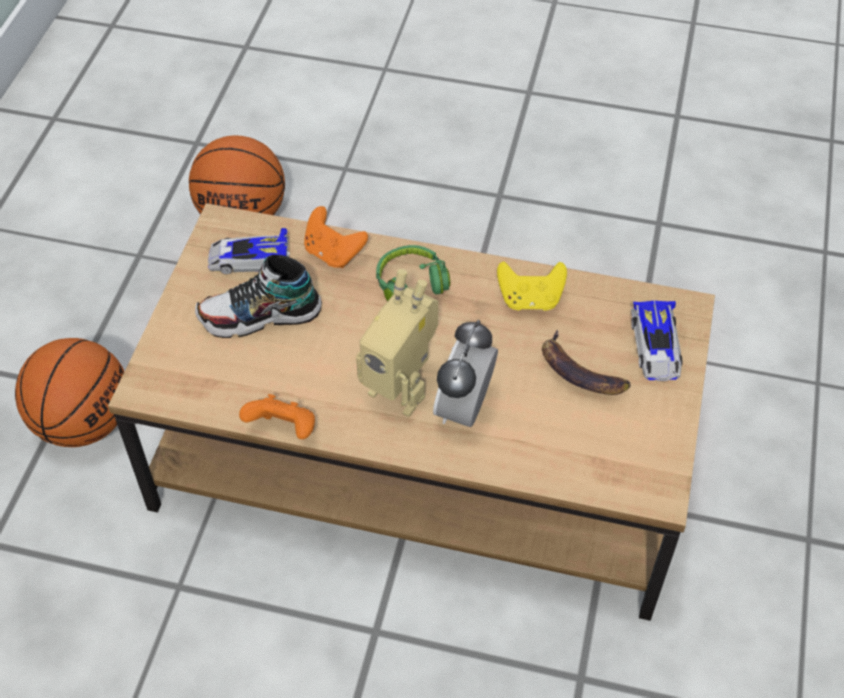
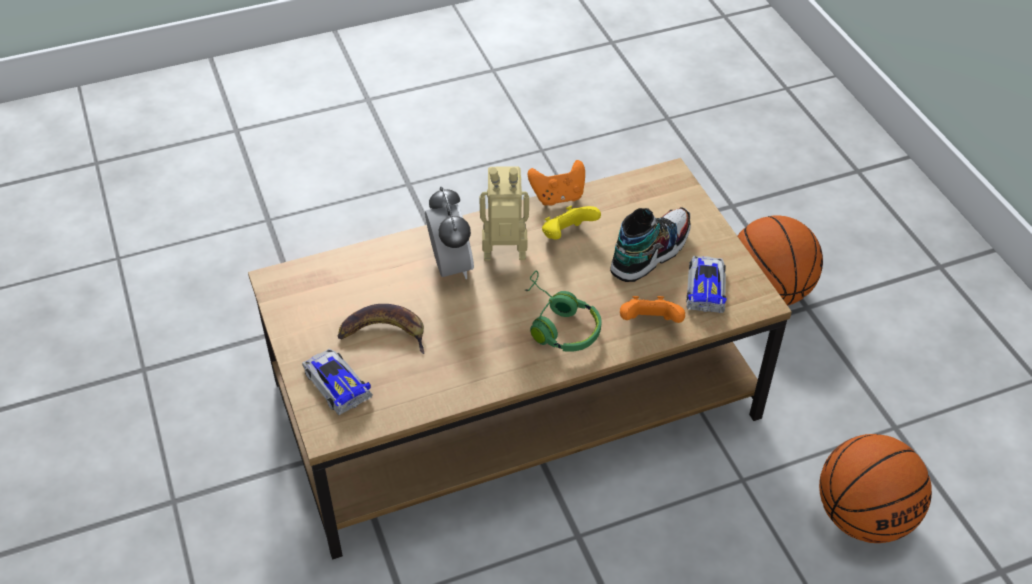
camera: 145 degrees right, 5 degrees down
(249, 259) = (705, 286): toy car -> toy car turned 45 degrees counterclockwise
(530, 300) = (463, 369): yellow game controller -> yellow game controller (567, 235)

